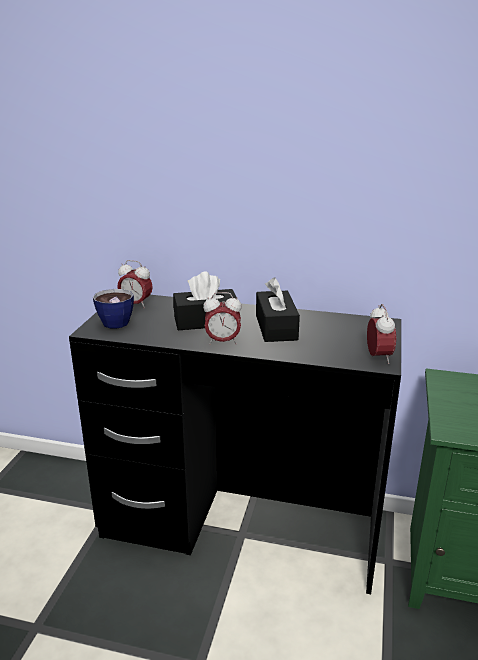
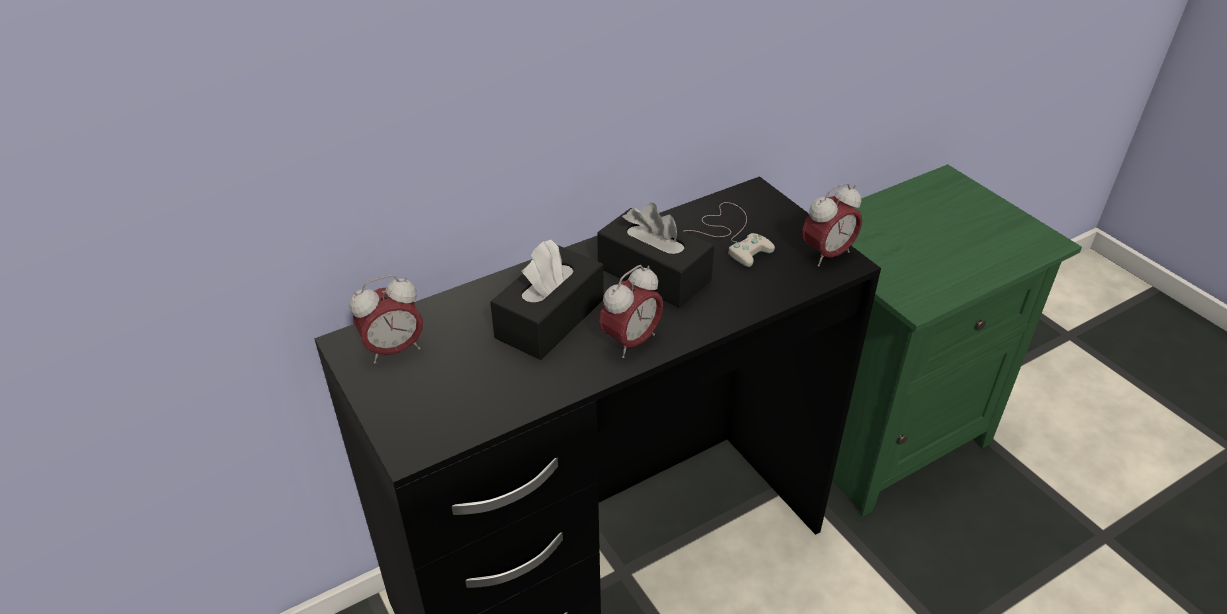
camera: 45 degrees left, 15 degrees up
(117, 320) = (420, 399): cup -> none
(338, 330) = (728, 236): none -> white game controller
(378, 357) = (827, 255): alarm clock -> alarm clock turned 105 degrees clockwise

